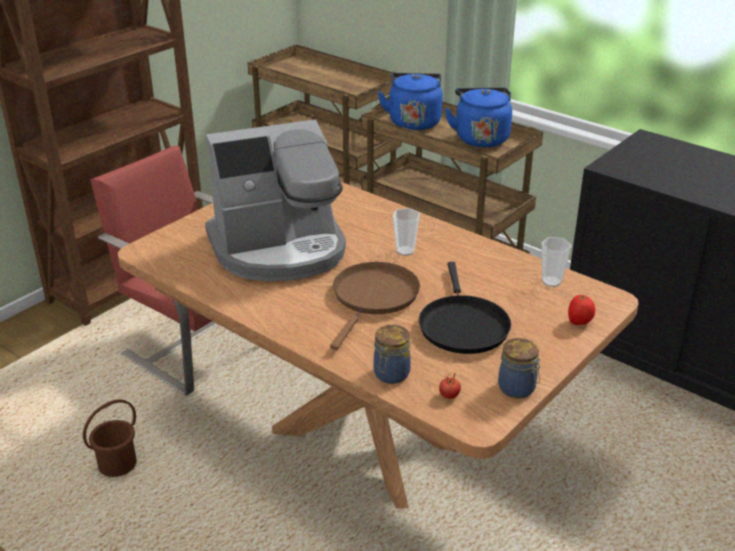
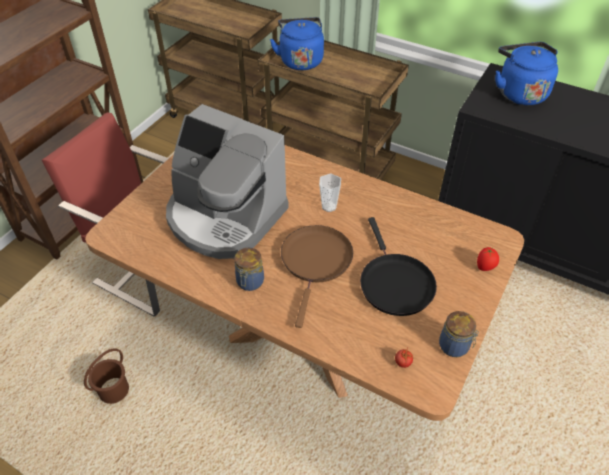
camera: 10 degrees left, 15 degrees up
(279, 249) = (224, 217): coffee machine -> coffee machine turned 60 degrees clockwise
(390, 375) = (350, 346): jar -> jar (249, 282)
(480, 138) = (358, 73): blue kettle -> blue kettle (519, 92)
(551, 282) = (452, 226): cup -> none

